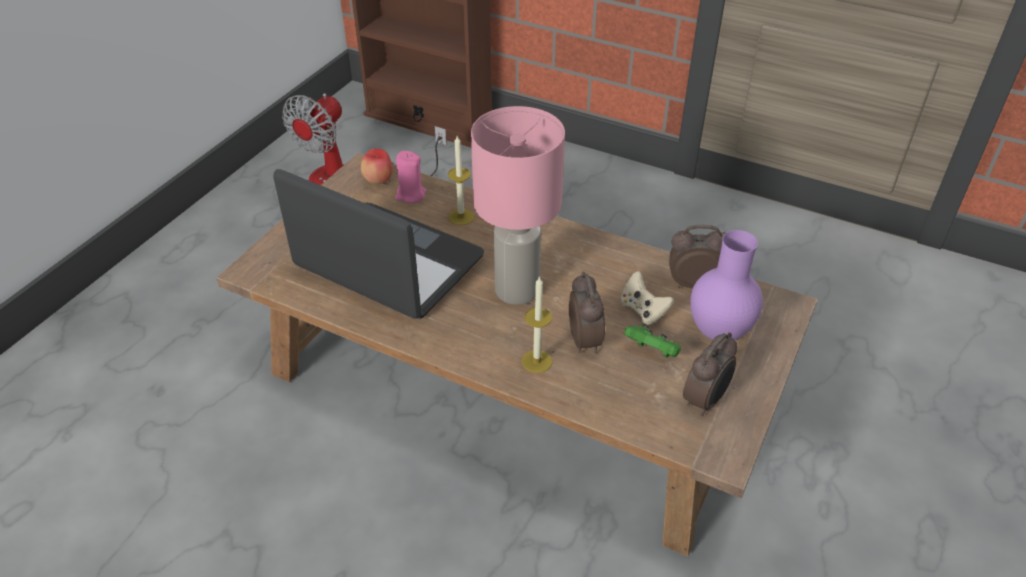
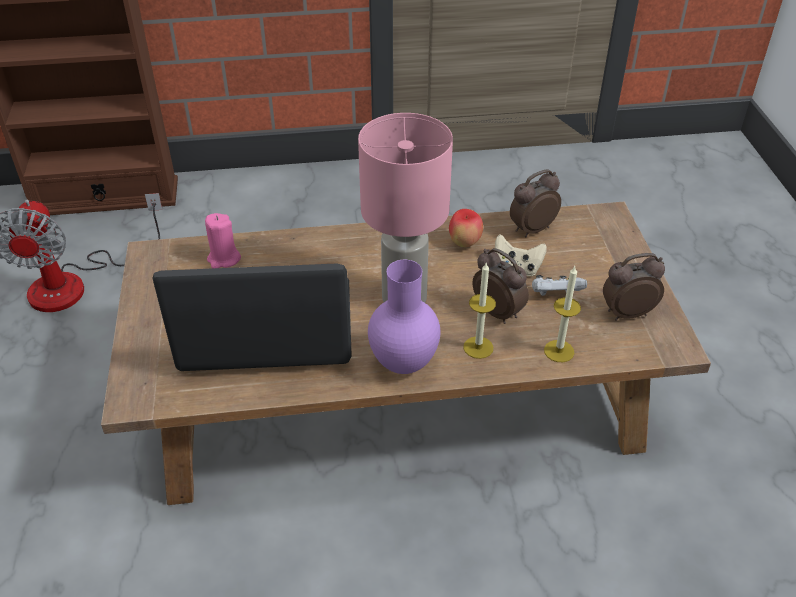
camera: 35 degrees left, 0 degrees up
(378, 181) = (178, 259): apple -> apple (464, 243)
(461, 217) = (291, 258): candle -> candle (559, 351)
(652, 352) = (555, 296): green game controller -> white game controller
(705, 400) = (626, 313): alarm clock -> alarm clock turned 105 degrees counterclockwise
(720, 333) = (587, 257): purple vase -> purple vase (405, 363)

